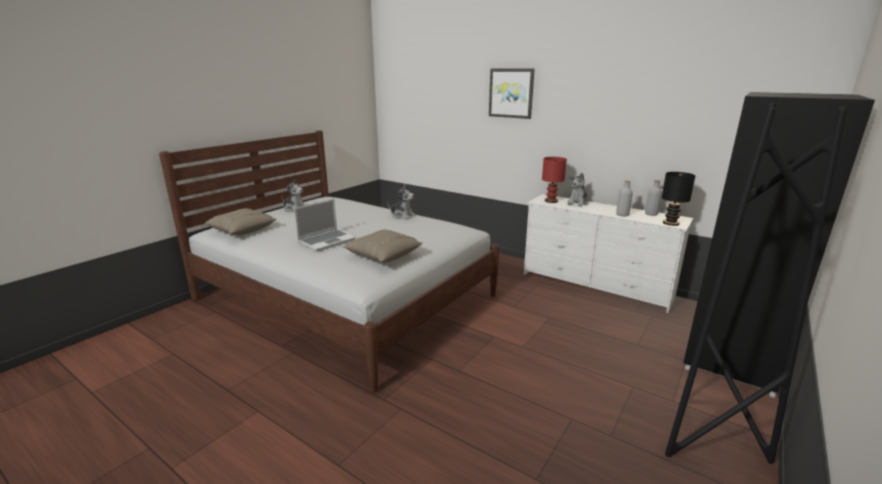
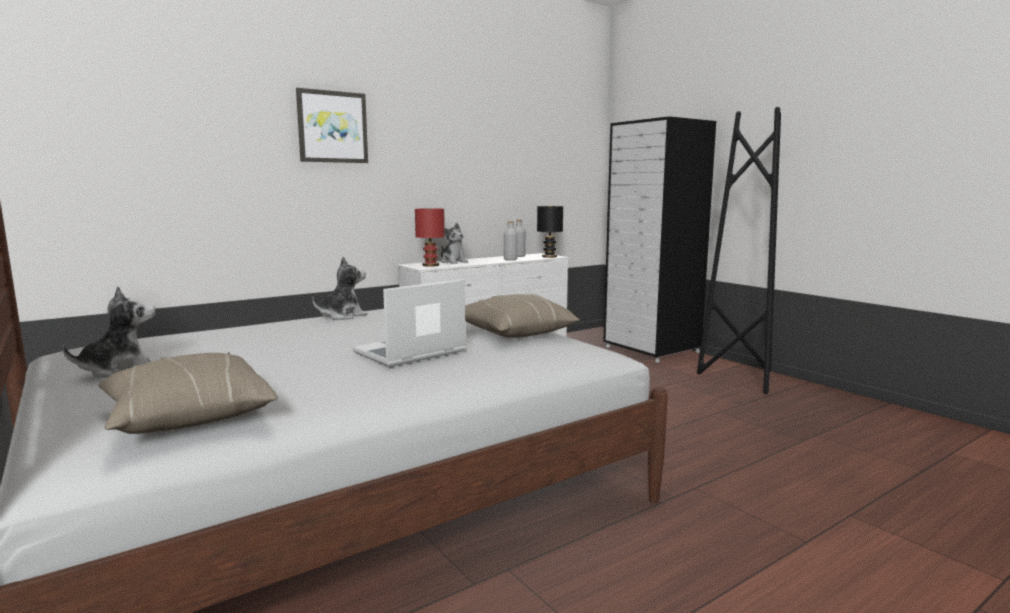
camera: 70 degrees left, 10 degrees down
(327, 241) = (409, 353): laptop -> laptop turned 105 degrees counterclockwise

